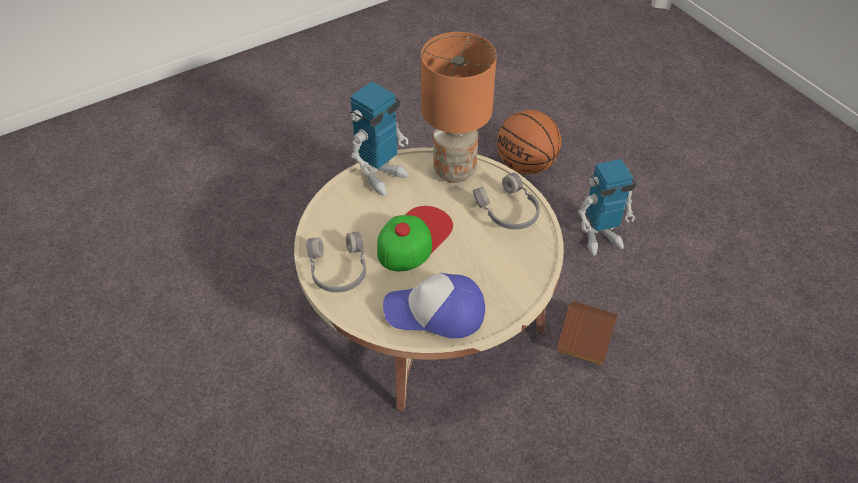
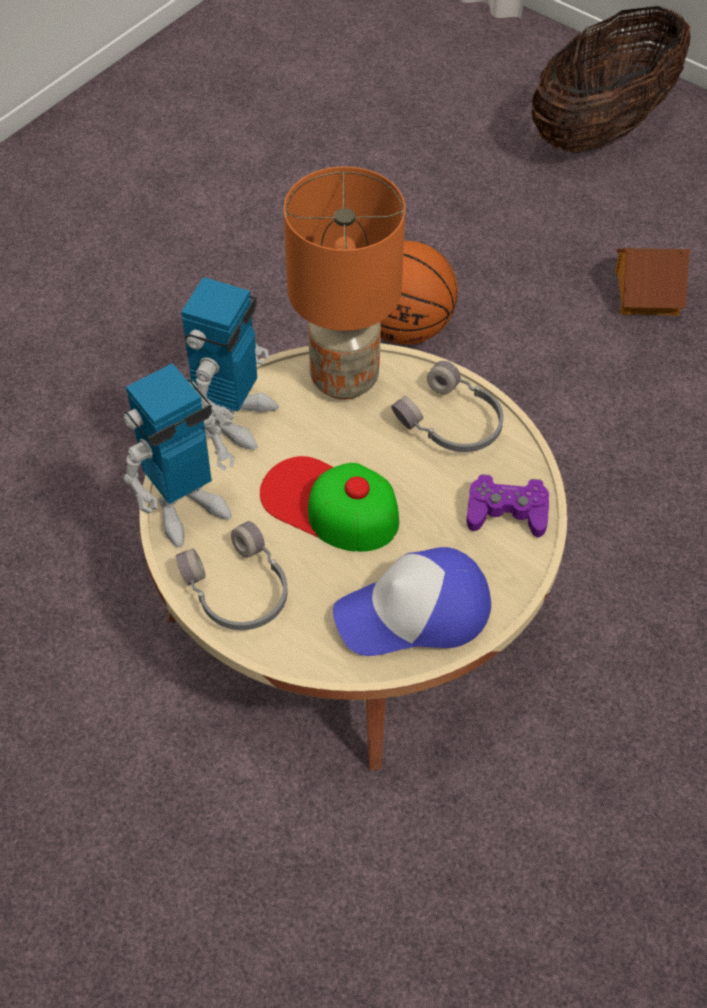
camera: 20 degrees left, 5 degrees up
(414, 238) = (329, 505): cap -> cap turned 75 degrees counterclockwise
(519, 270) = (506, 512): none -> purple game controller
(584, 339) = (594, 578): toy house -> toy house (645, 292)
(600, 238) = (558, 415): toy robot -> toy robot (186, 508)
(696, 82) = (601, 128): none -> basket

